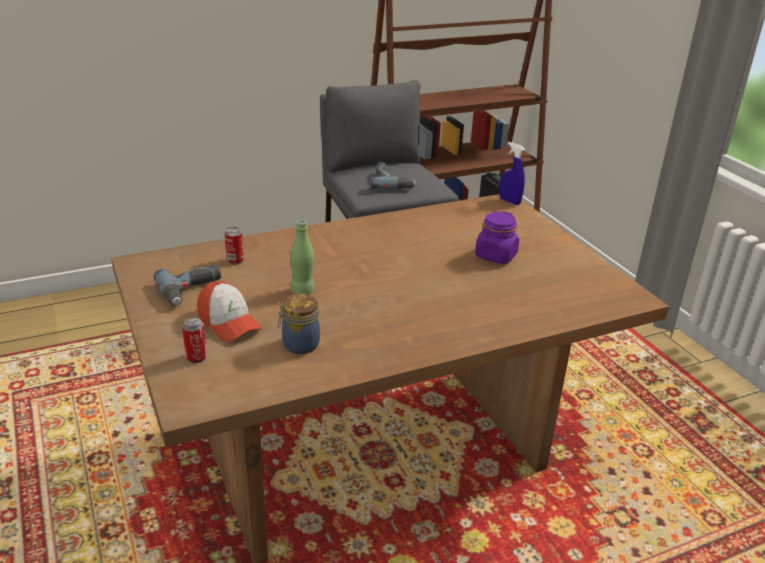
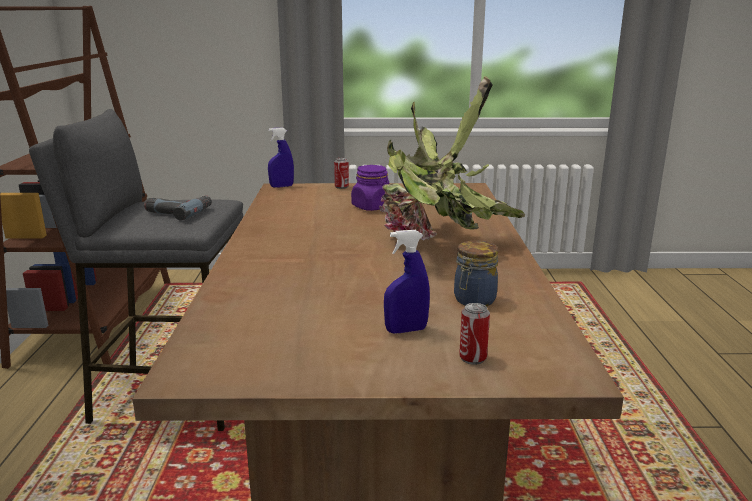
camera: 65 degrees left, 10 degrees down
(192, 290) = (307, 343): power drill -> none
(229, 323) = (406, 330): cap -> blue spray bottle
(235, 260) = (256, 309): can -> can (341, 187)
(302, 291) = (366, 284): green bottle -> none
(422, 307) = (438, 243): none -> potted plant

